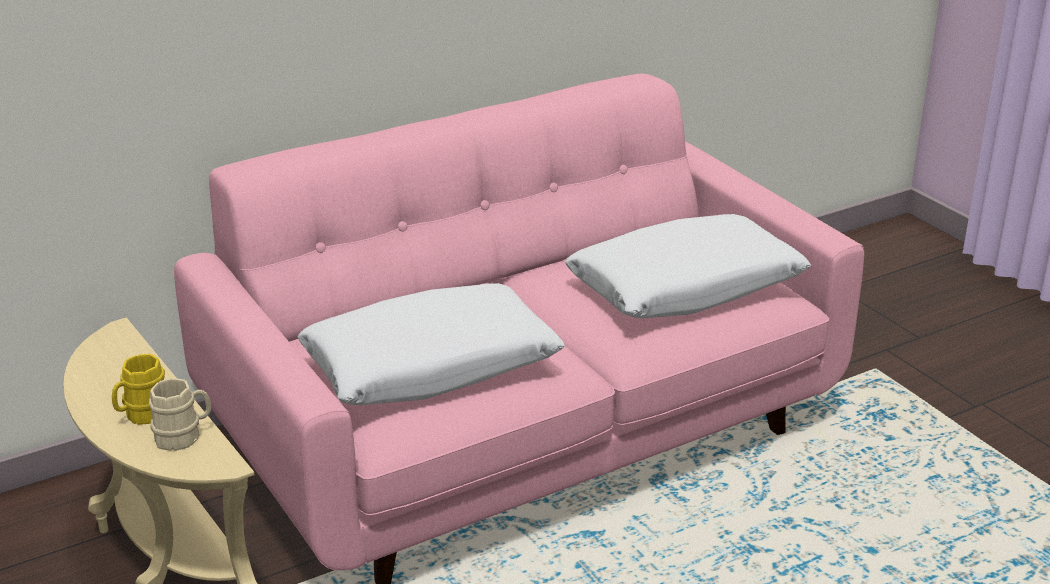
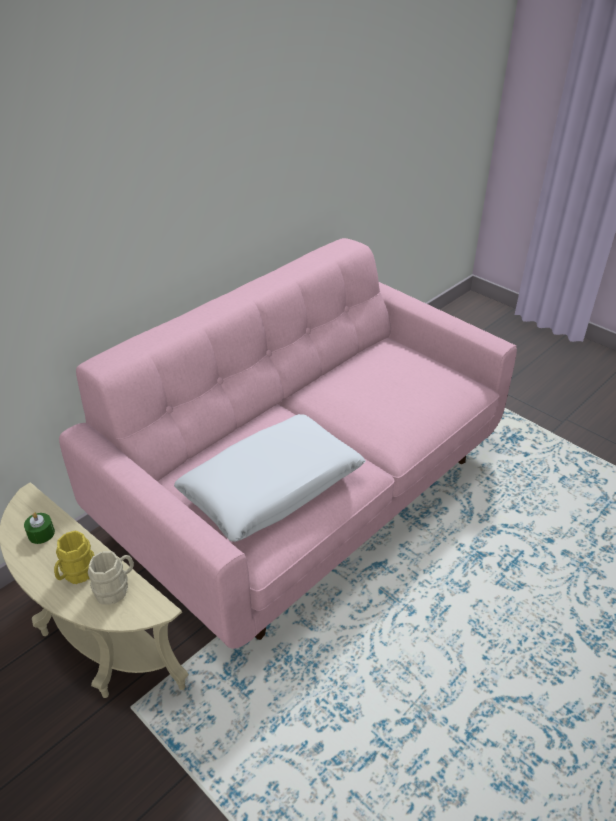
camera: 15 degrees left, 10 degrees up
(117, 369) = (41, 533): none -> green candle
(686, 287) = (410, 389): white pillow -> none

